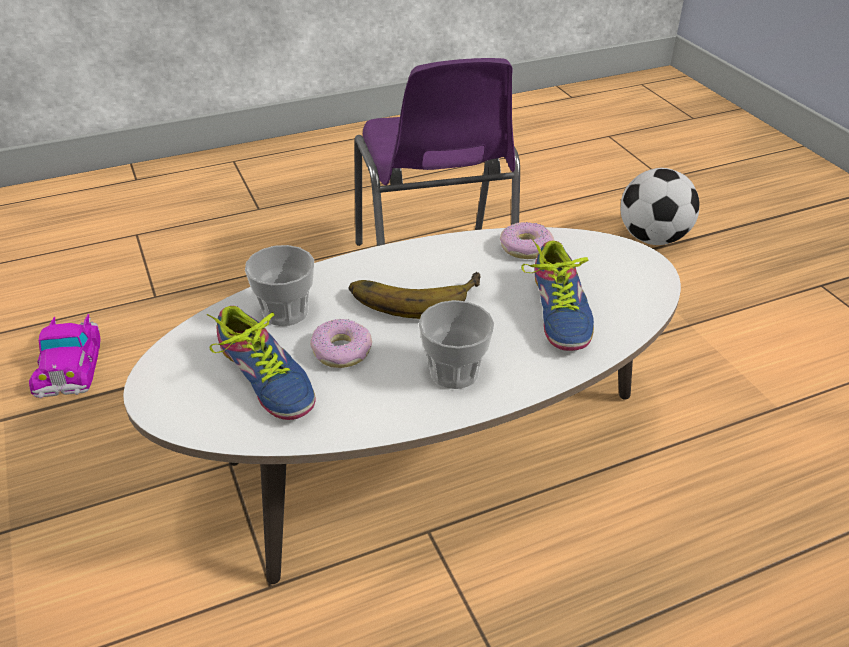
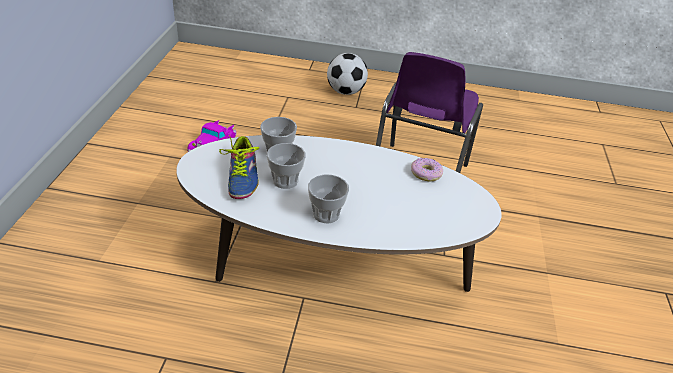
camera: 30 degrees right, 0 degrees up
(342, 351) = (285, 180): donut -> cup
(413, 294) = (344, 170): banana -> none
(555, 313) = (406, 211): shoe -> none
(652, 238) = (572, 215): football -> football (346, 92)

